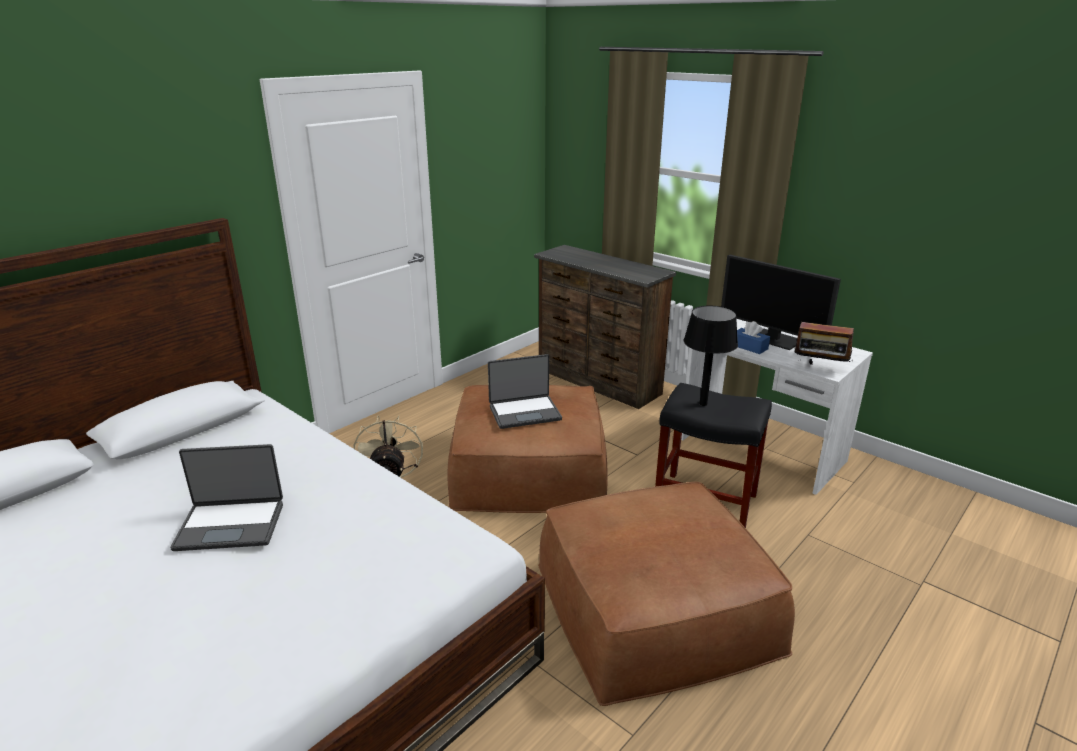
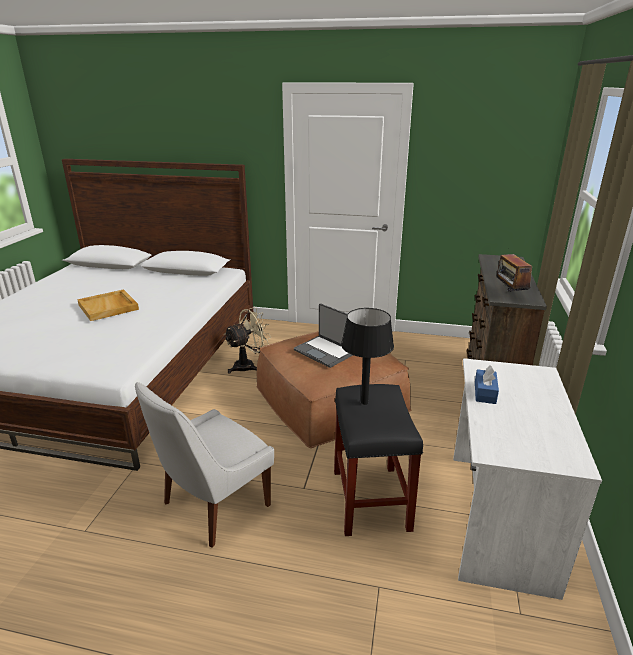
camera: 60 degrees right, 0 degrees up
(231, 525) = (109, 307): laptop -> beige tray
(654, 606) = (213, 506): brown ottoman -> white chair
(773, 339) = (529, 403): monitor -> none
(819, 368) = (492, 444): radio -> radio (509, 294)

